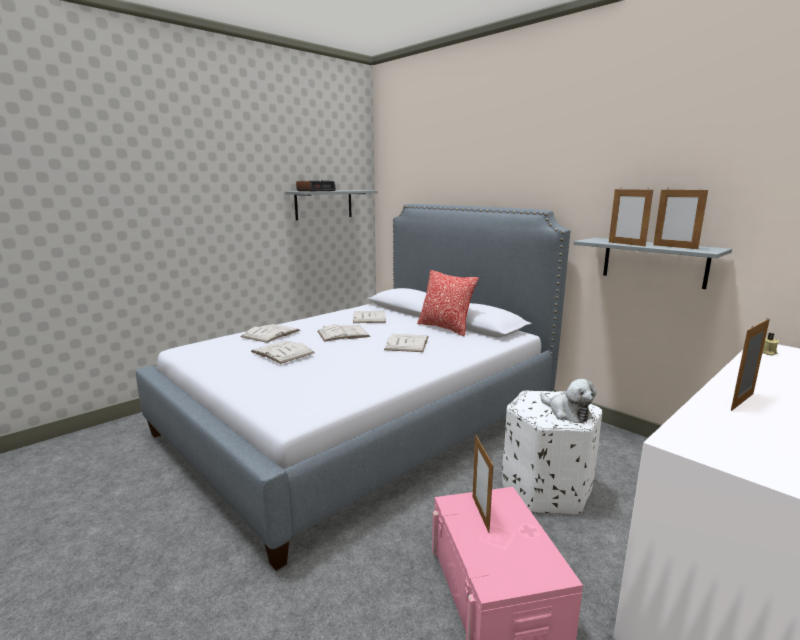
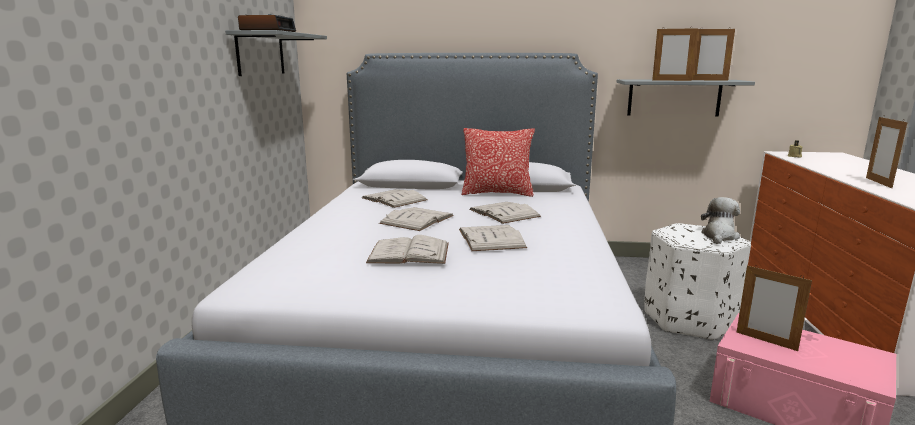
camera: 40 degrees left, 0 degrees up
(271, 333) = (331, 238): white book -> white book (491, 238)
(567, 413) = (719, 236): plush toy -> plush toy turned 75 degrees counterclockwise

